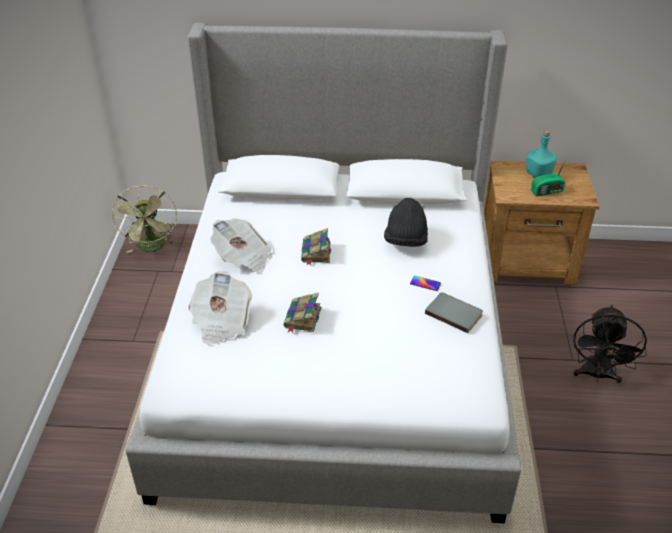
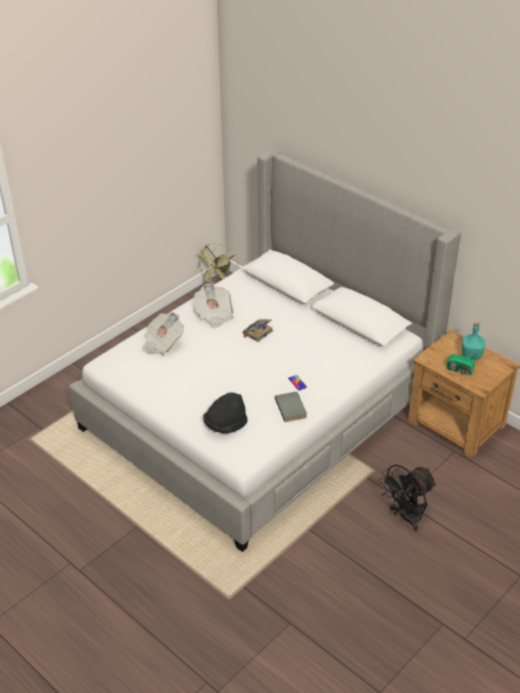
camera: 40 degrees right, 0 degrees up
(302, 318) = (205, 364): book -> none
(405, 241) = (319, 353): black hat -> black hat (225, 425)

